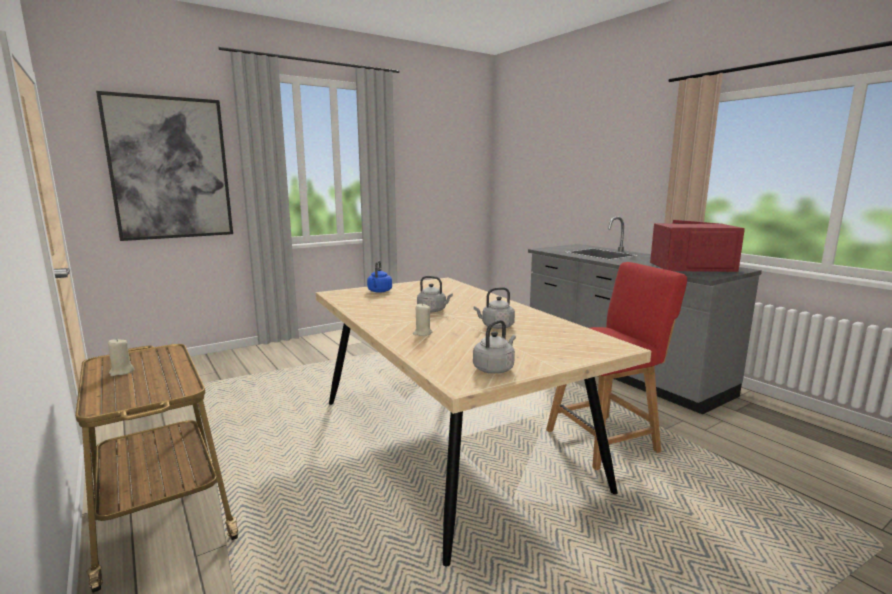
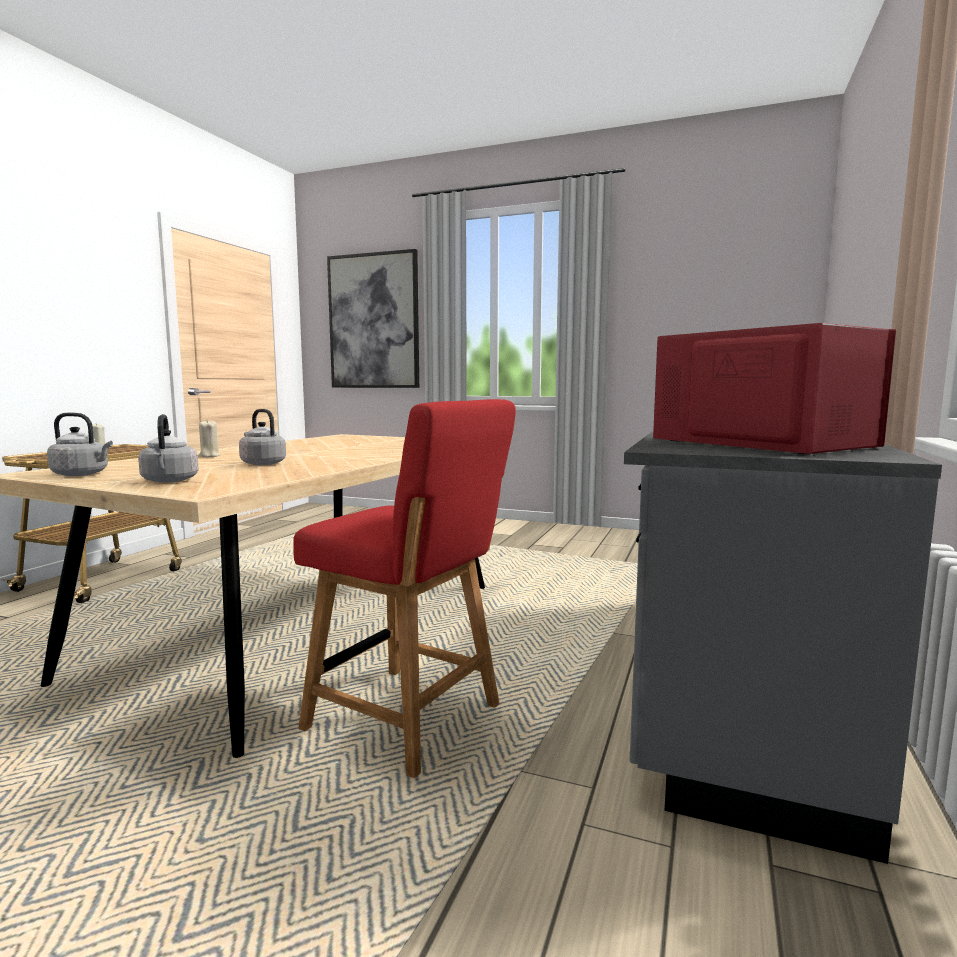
camera: 55 degrees right, 5 degrees down
(379, 291) = (372, 439): blue kettle -> none
(433, 310) = (310, 450): grey kettle -> grey kettle (169, 481)

